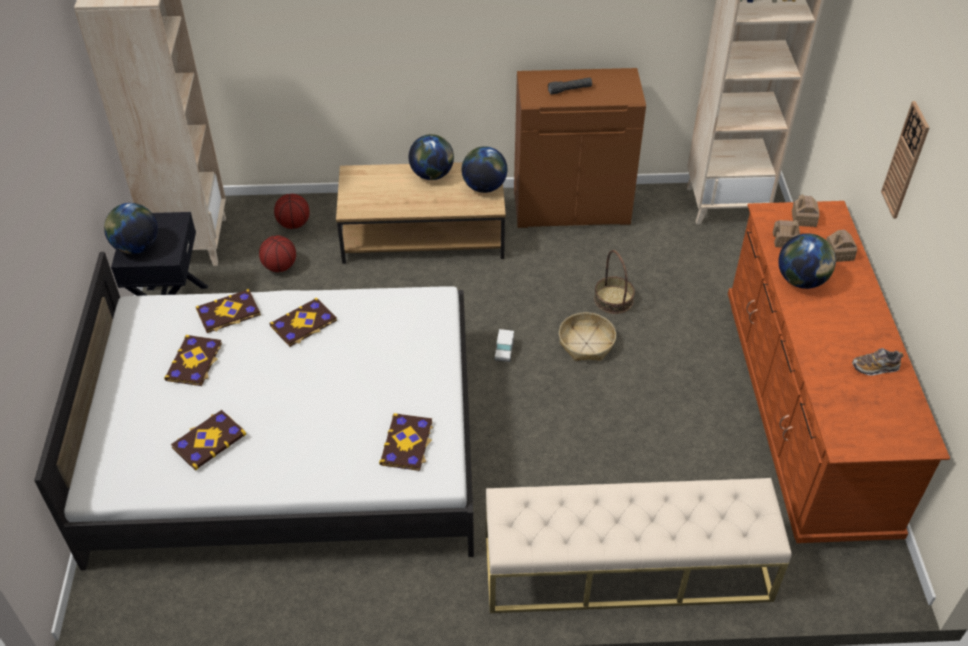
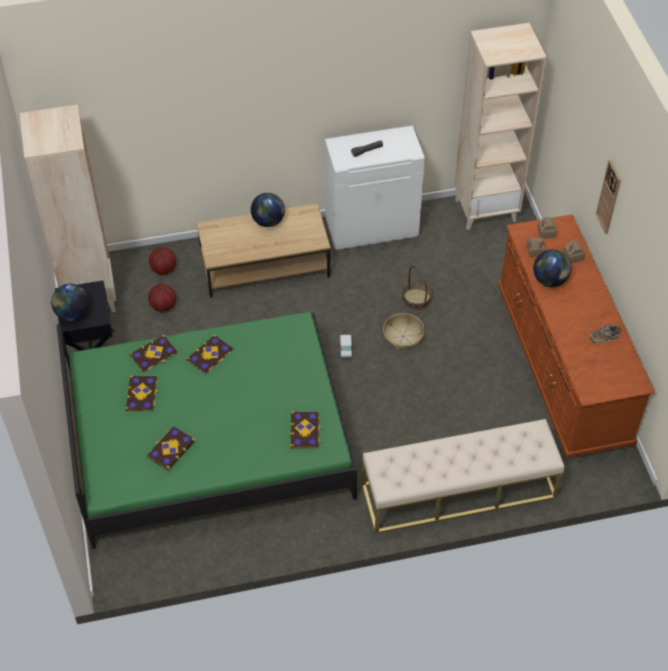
camera: 10 degrees left, 5 degrees up
(289, 444) = (209, 440): white bed -> green bed
(484, 187) = (309, 226): globe -> none
(571, 206) = (372, 227): brown cabinet -> white cabinet

